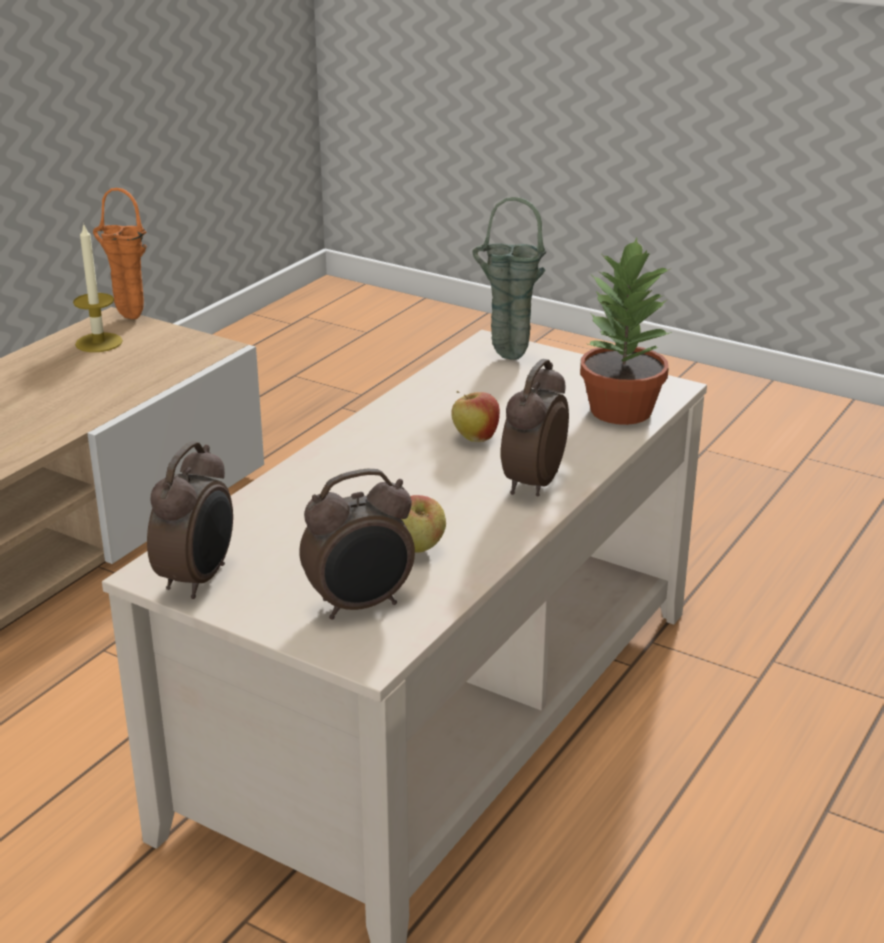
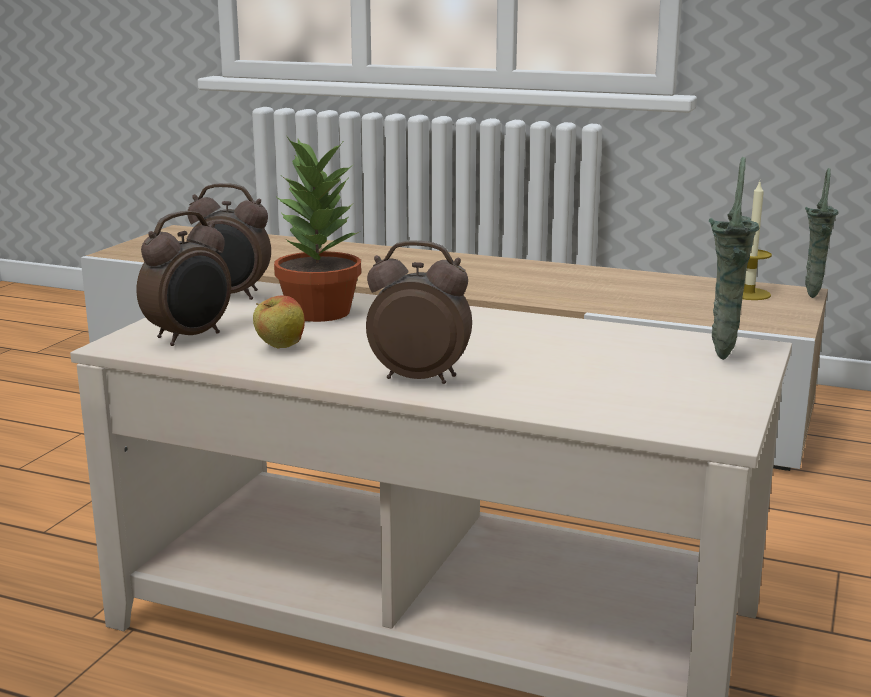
camera: 80 degrees right, 10 degrees down
(127, 317) = (811, 295): orange vase -> green vase
(361, 605) = (190, 337): alarm clock -> alarm clock turned 105 degrees counterclockwise
(475, 439) = (507, 353): apple -> none
(620, 411) = (623, 409): potted plant -> potted plant (317, 312)

